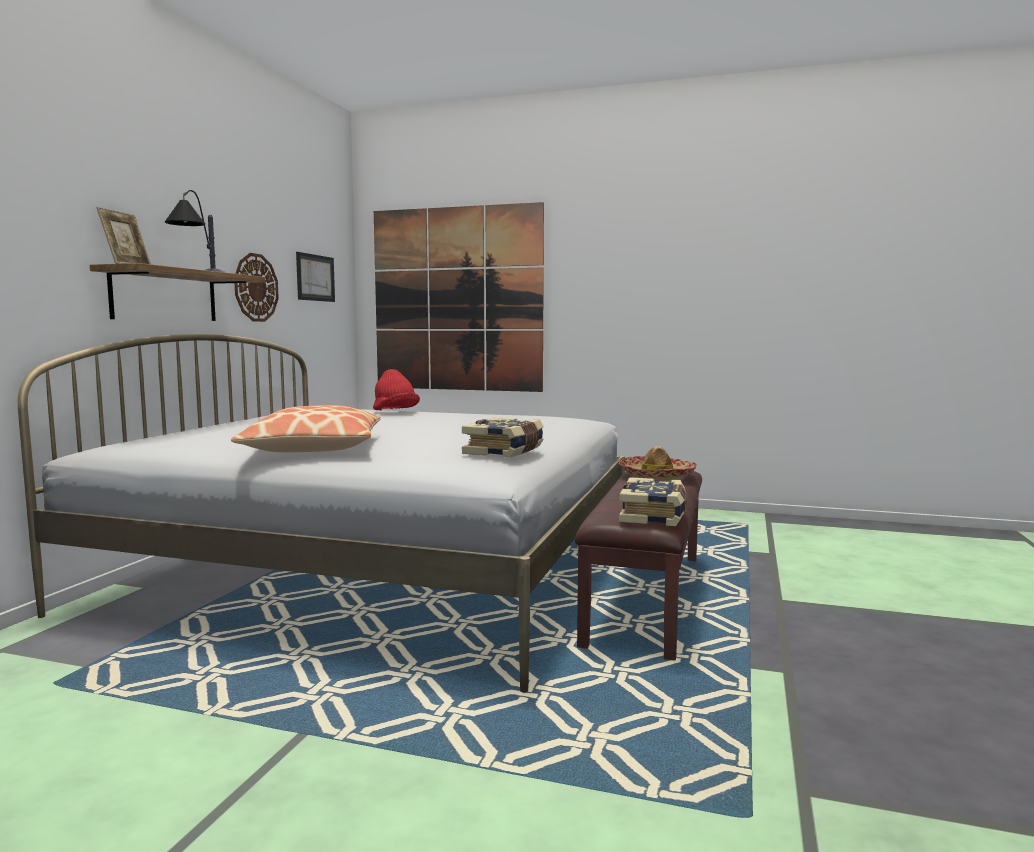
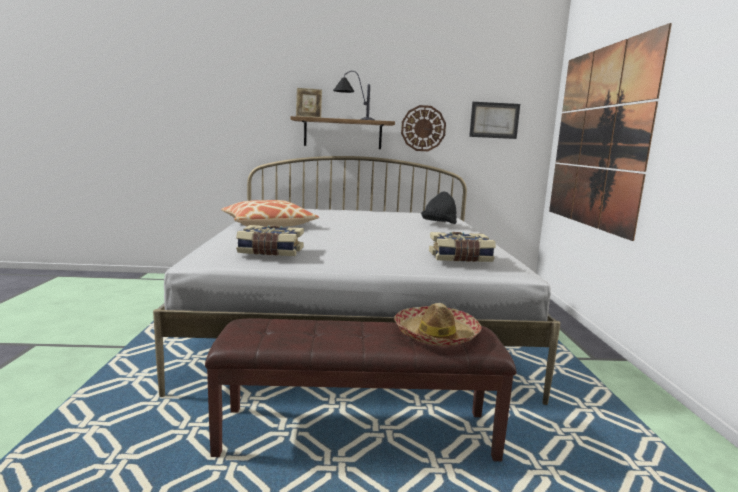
camera: 70 degrees right, 5 degrees up
(395, 412) = (439, 225): red hat -> black hat
(654, 516) = (256, 337): book -> book (460, 258)

